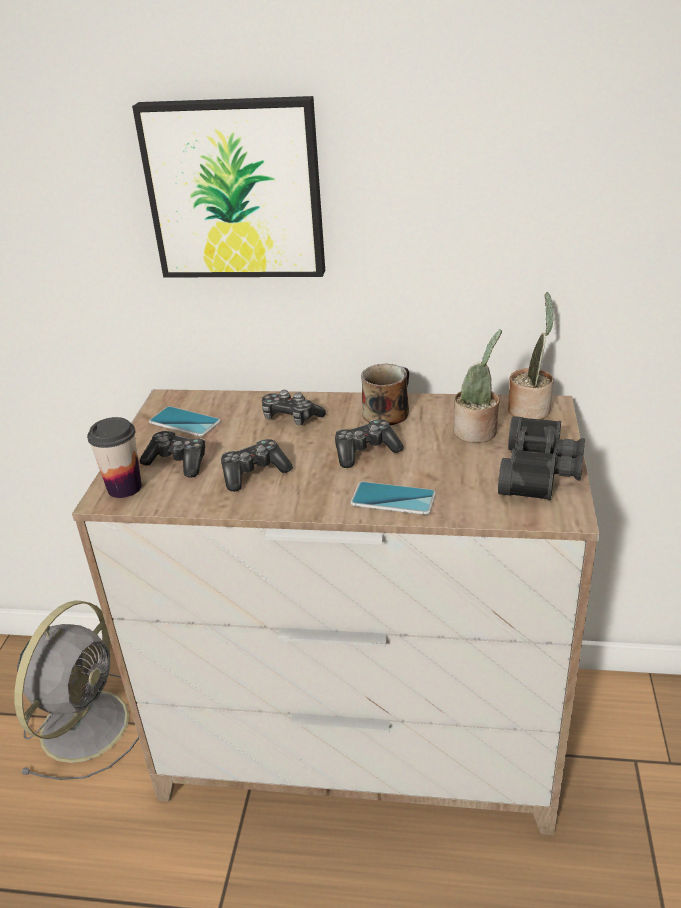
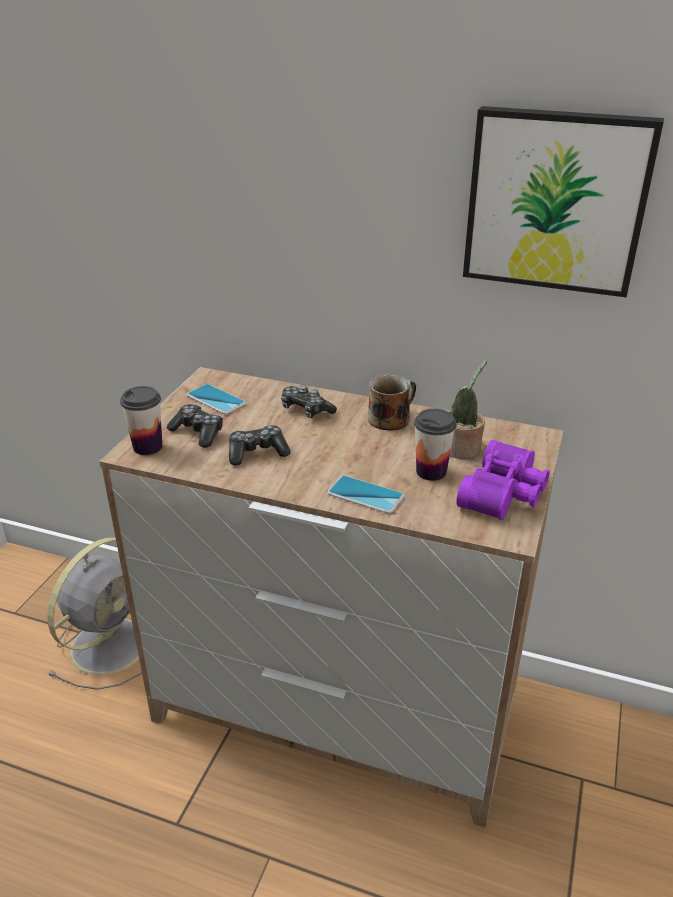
camera: 10 degrees right, 0 degrees up
(235, 189) = (285, 205): picture -> picture (556, 201)
(365, 452) = (358, 450): game controller -> none
(453, 462) = (431, 471): none -> cup
(530, 409) = (519, 436): potted plant -> none
(542, 472) = (506, 494): black binoculars -> purple binoculars

